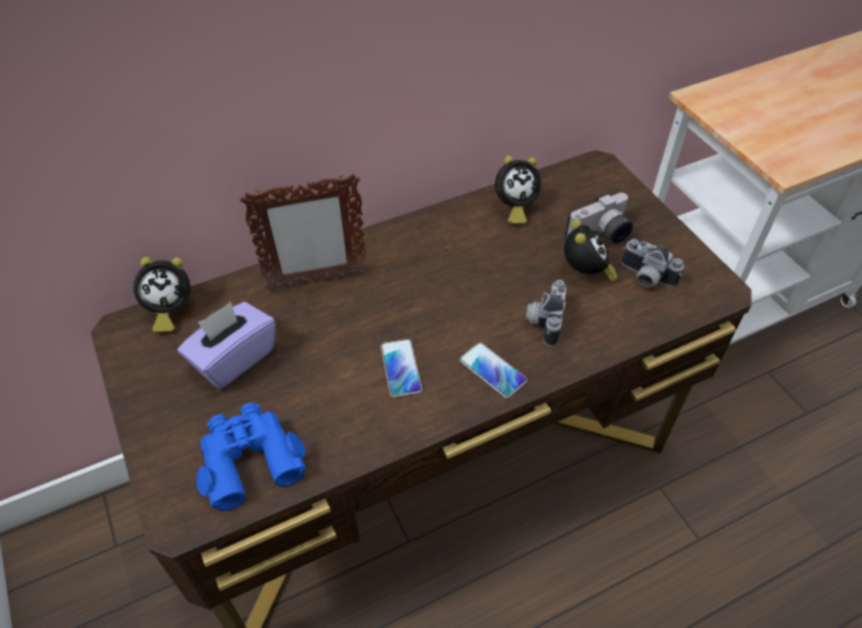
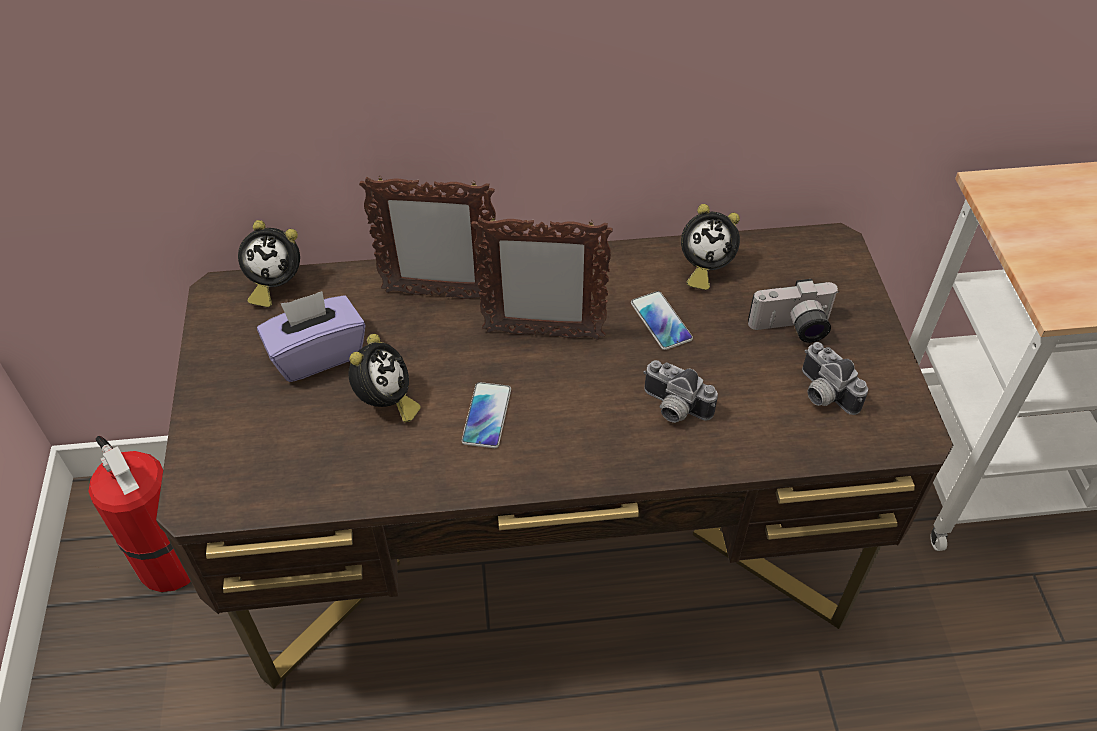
camera: 20 degrees right, 0 degrees up
(115, 575) = (169, 560): none -> fire extinguisher
(249, 459) = (288, 463): blue binoculars -> none
(415, 290) = (542, 334): none -> picture frame
(492, 370) = (586, 448): phone -> phone (661, 321)
(543, 320) = (673, 409): camera -> camera turned 90 degrees counterclockwise
(585, 273) = (751, 368): alarm clock -> alarm clock (386, 403)

